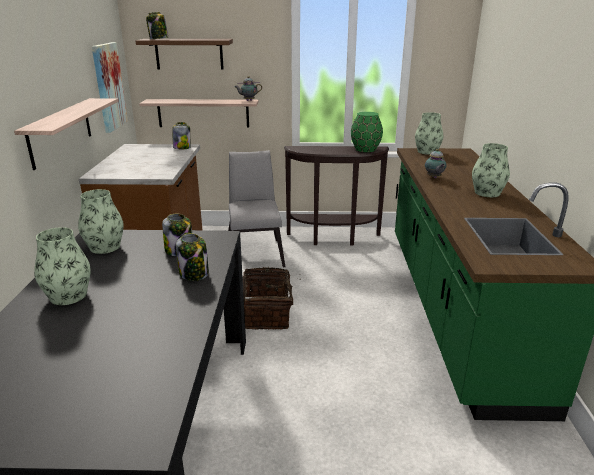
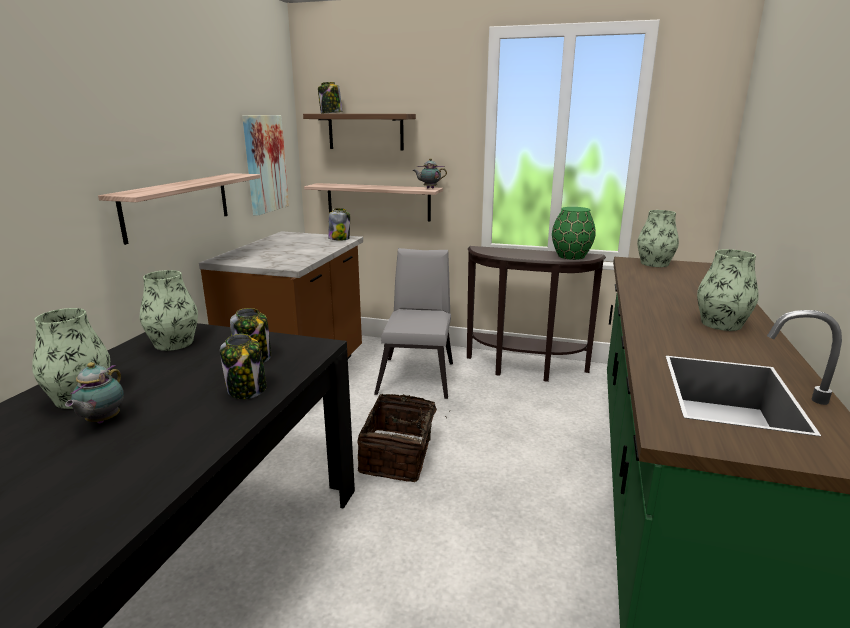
camera: 15 degrees right, 5 degrees down
(434, 177) = (647, 296): teapot -> teapot (101, 421)

